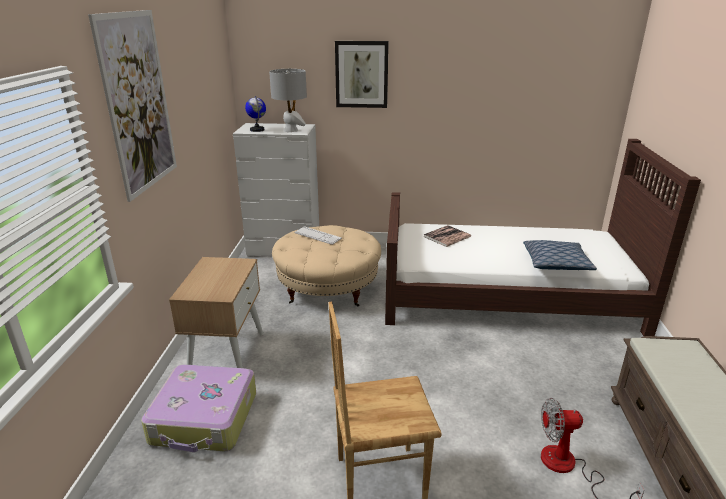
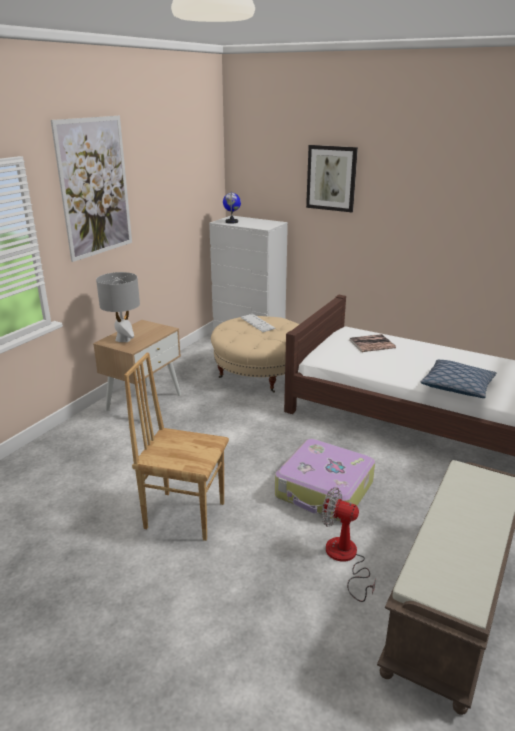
camera: 25 degrees right, 0 degrees up
(205, 419) = (96, 441): suitcase -> suitcase (324, 490)
(291, 130) = (258, 225): grey table lamp -> grey table lamp (123, 339)

